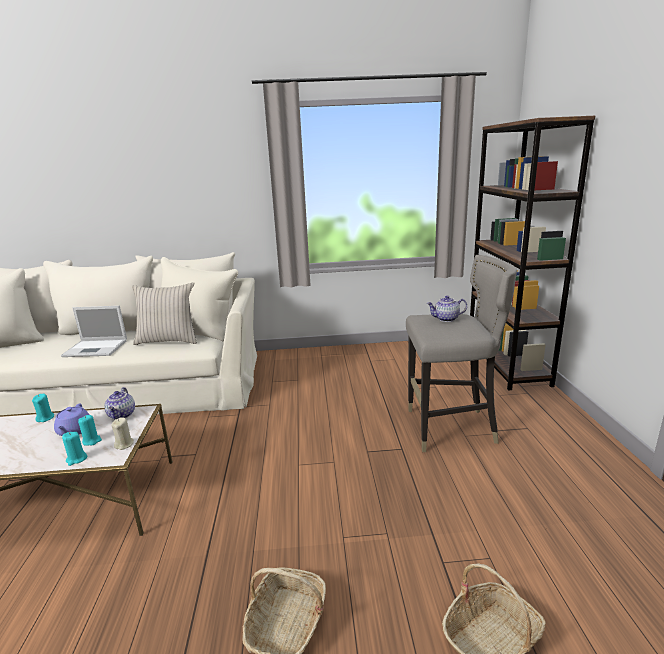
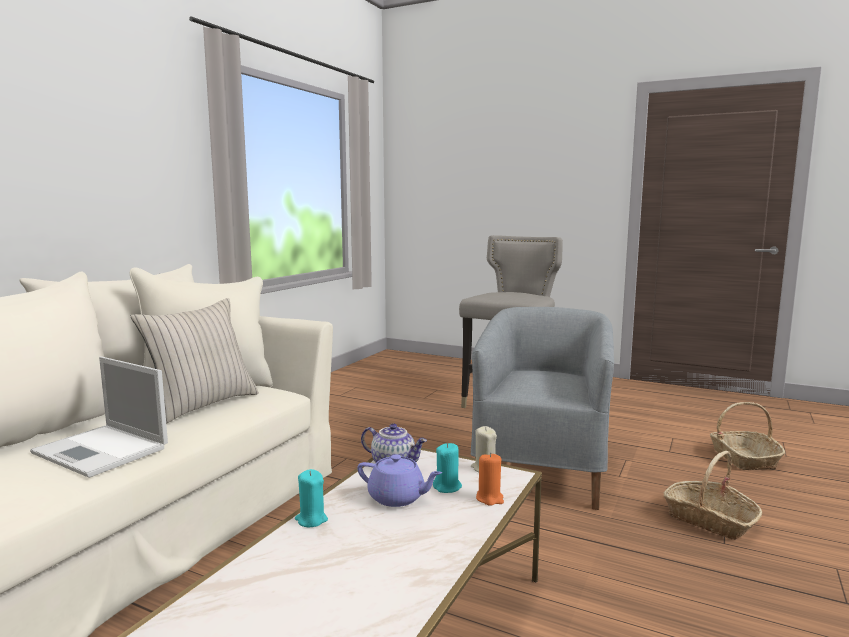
camera: 60 degrees left, 10 degrees down
(76, 459) = (490, 498): turquoise candle -> orange candle
(97, 348) = (102, 451): laptop -> laptop turned 90 degrees clockwise
(314, 489) = (542, 472): none -> grey armchair
(446, 319) = (500, 293): teapot -> none
(506, 364) = (441, 362): brown bookcase -> none

